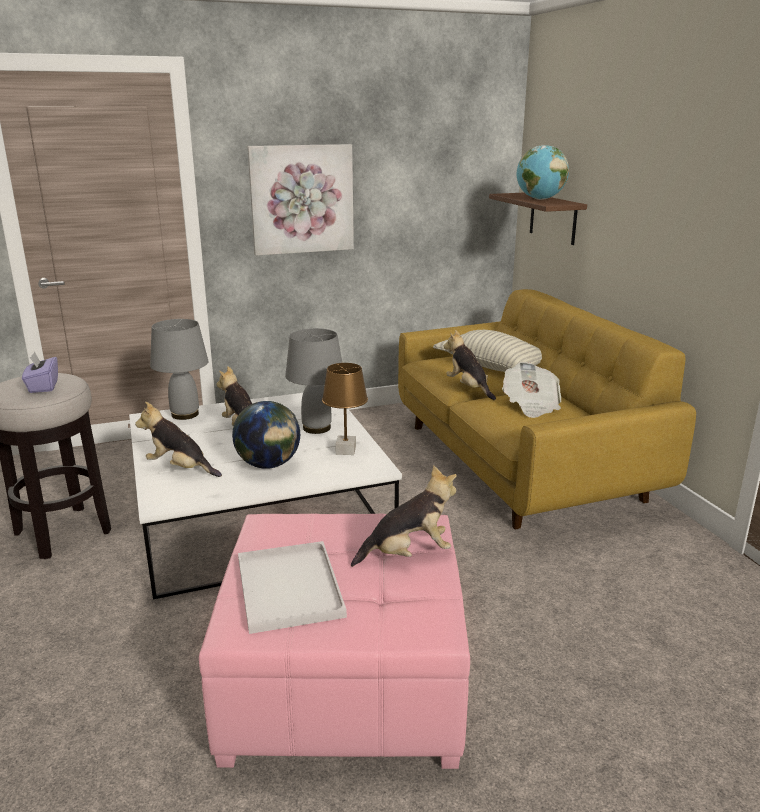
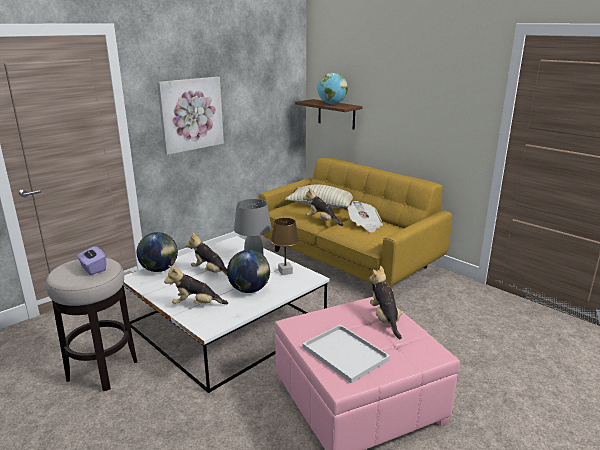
camera: 25 degrees left, 0 degrees up
(185, 414) = (159, 270): grey table lamp -> globe
(408, 554) = (385, 320): plush toy -> plush toy turned 60 degrees counterclockwise

